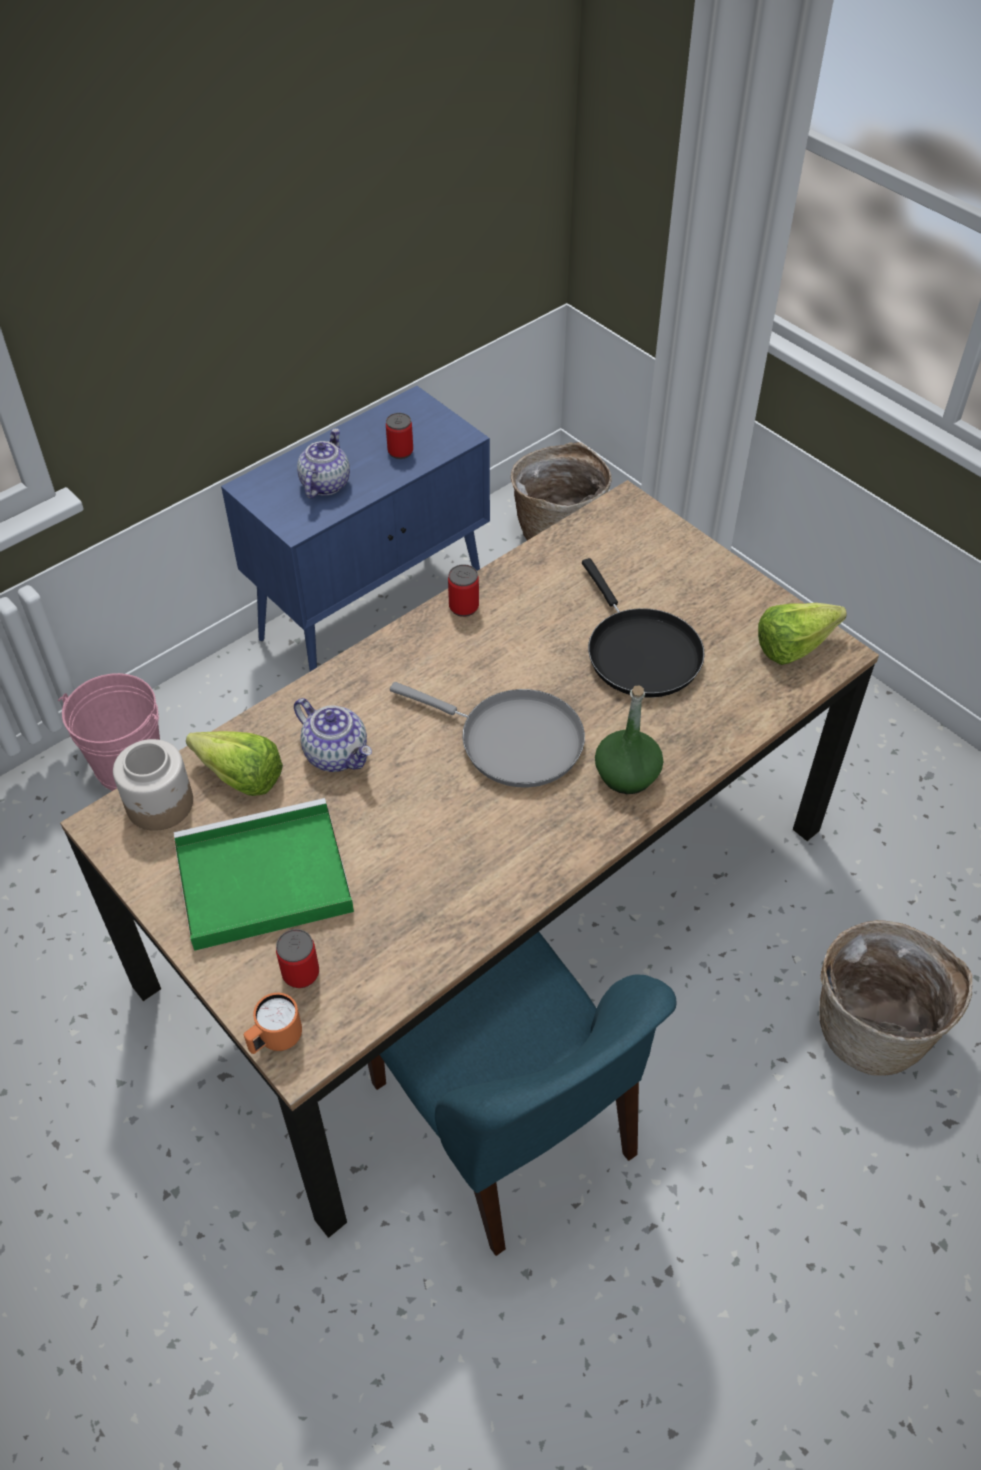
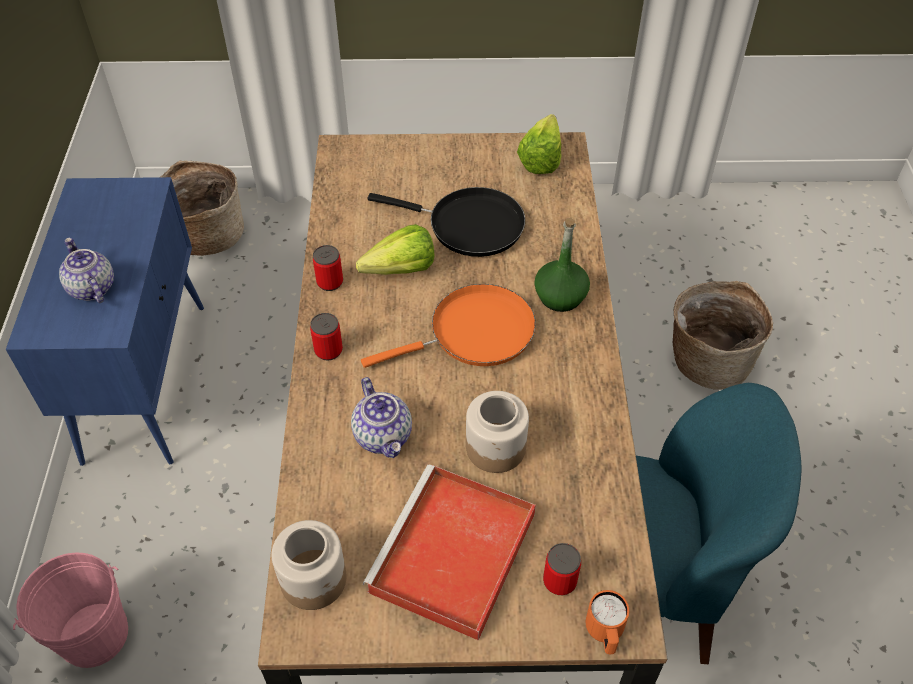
camera: 50 degrees left, 0 degrees up
(235, 773) = (335, 510): lettuce -> lettuce (394, 271)
(260, 880) = (452, 556): green tray -> red tray
(337, 754) = (384, 436): teapot -> teapot turned 75 degrees clockwise
(400, 451) = (119, 228): can -> can (328, 350)
(400, 838) = (496, 447): none -> jar
(513, 740) = (474, 333): grey frying pan -> orange frying pan

